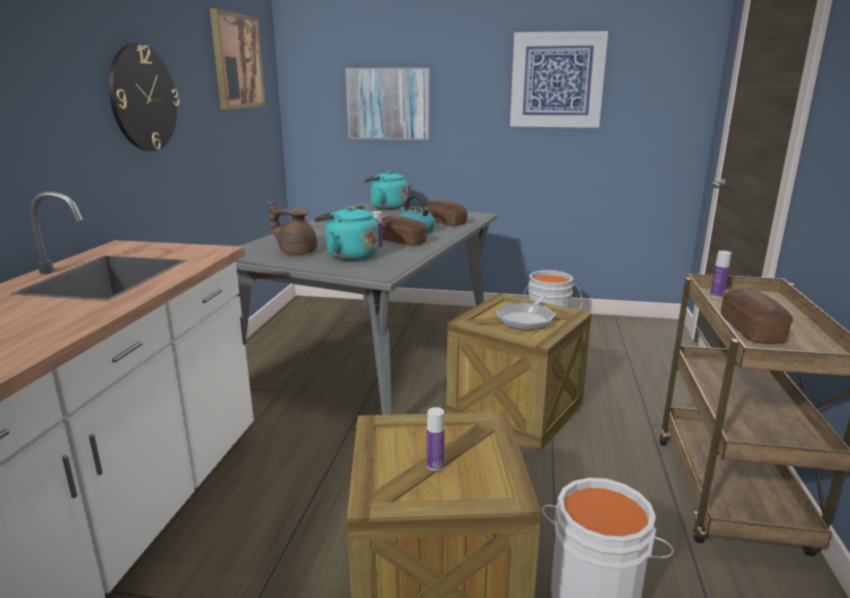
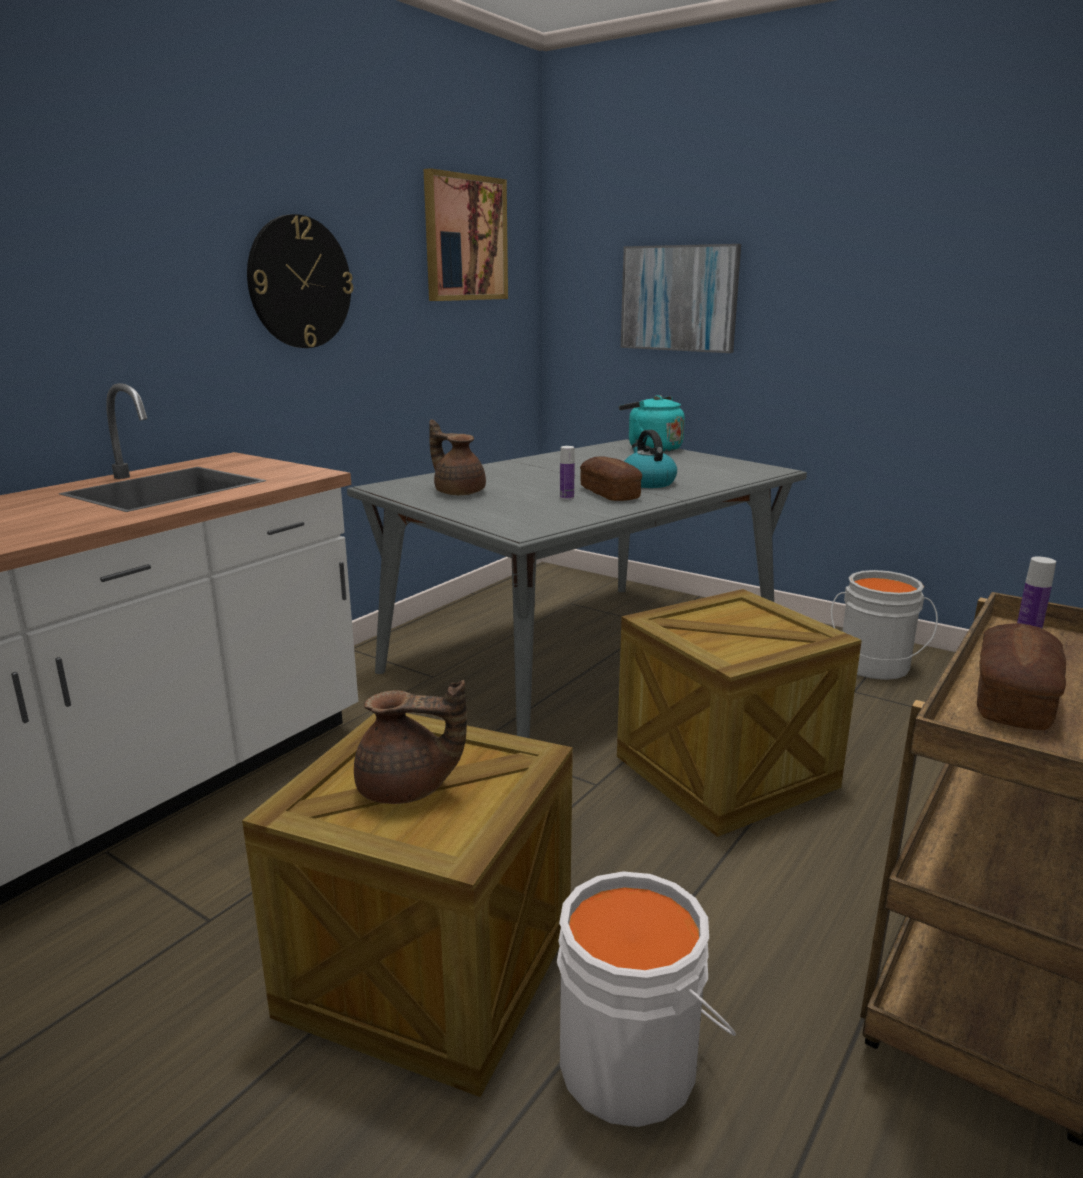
camera: 25 degrees right, 0 degrees up
(349, 256) = (515, 504): turquoise kettle -> none
(435, 465) = (406, 790): bottle -> brown teapot
(444, 222) = (706, 475): bread -> none
(526, 319) = (743, 632): frying pan -> none
(557, 80) = (941, 261): picture -> none

